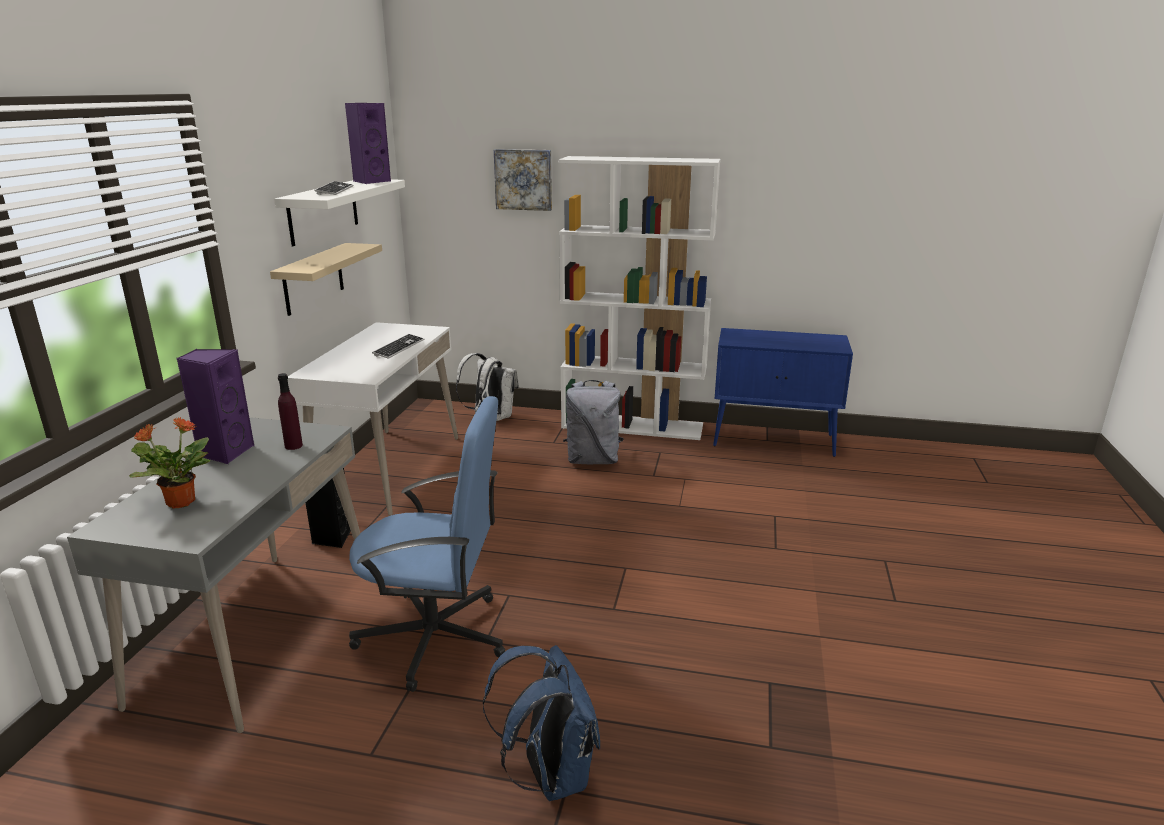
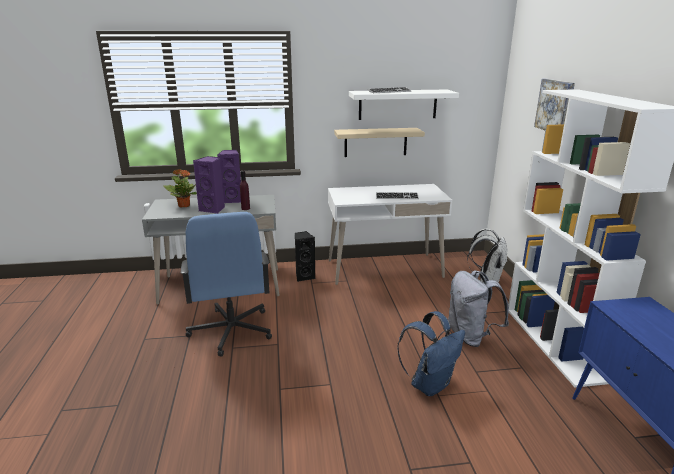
camera: 70 degrees right, 0 degrees up
(370, 181) = (436, 91): purple speaker -> purple speaker (213, 209)
(550, 774) = (129, 397): blue backpack -> blue backpack (430, 384)

